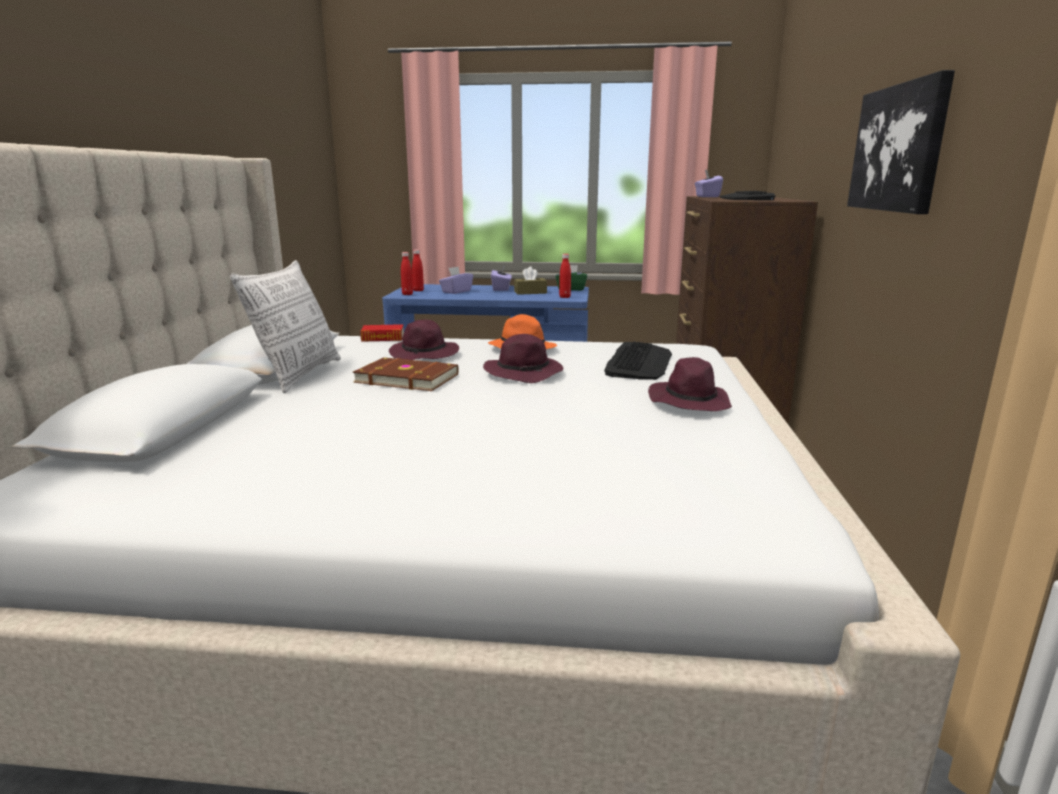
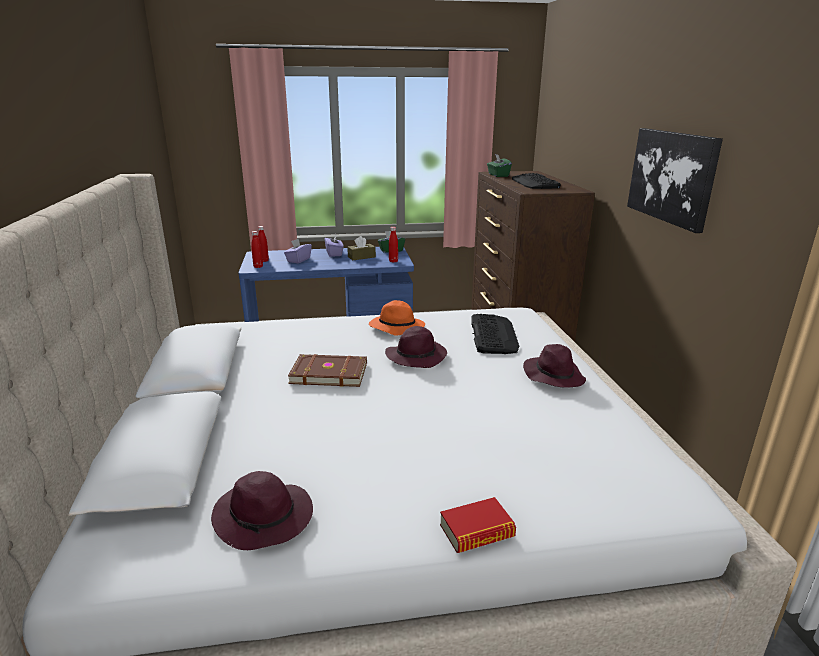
camera: 15 degrees left, 5 degrees up
(298, 375) = (233, 379): pillow -> none
(382, 338) = (272, 324): book -> book (476, 531)
(425, 355) = (323, 342): purple hat -> purple hat (264, 518)
(707, 196) = (498, 175): purple tissue box -> green tissue box

